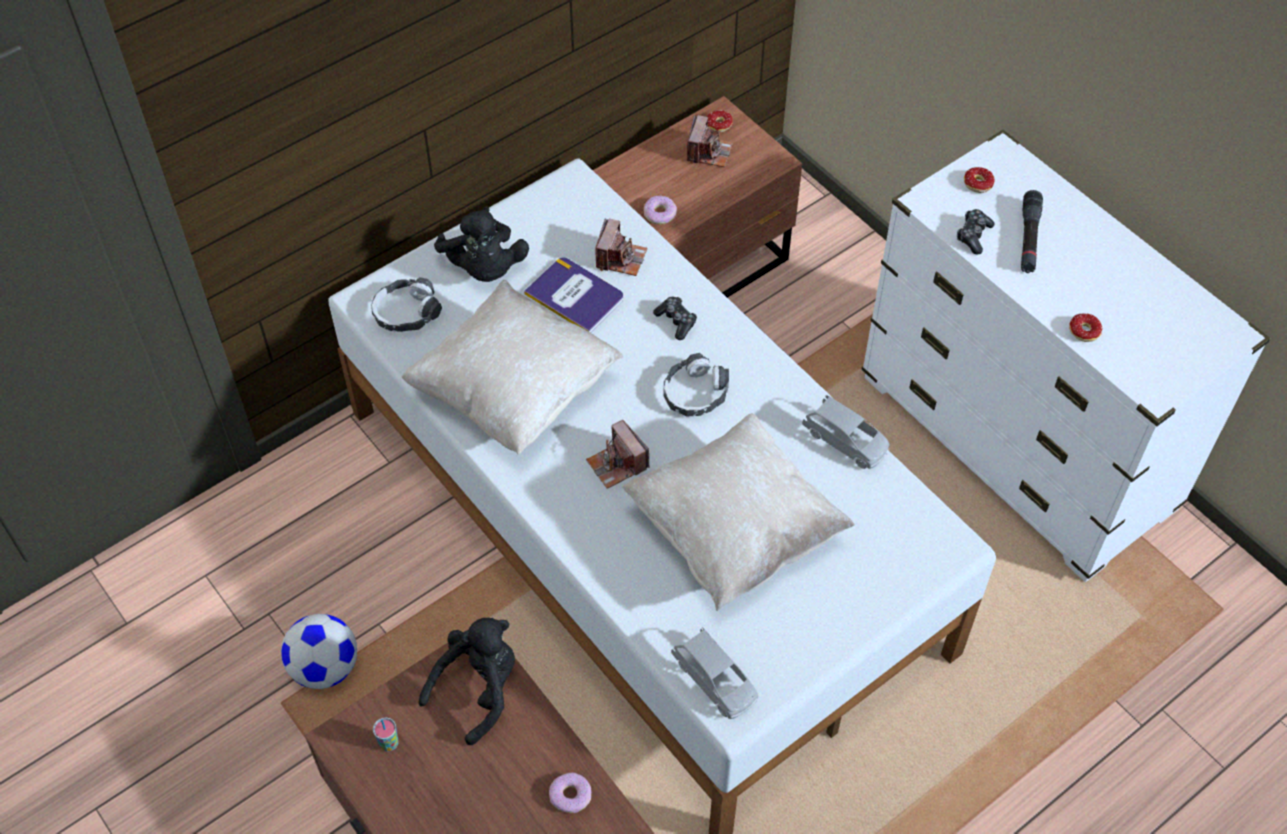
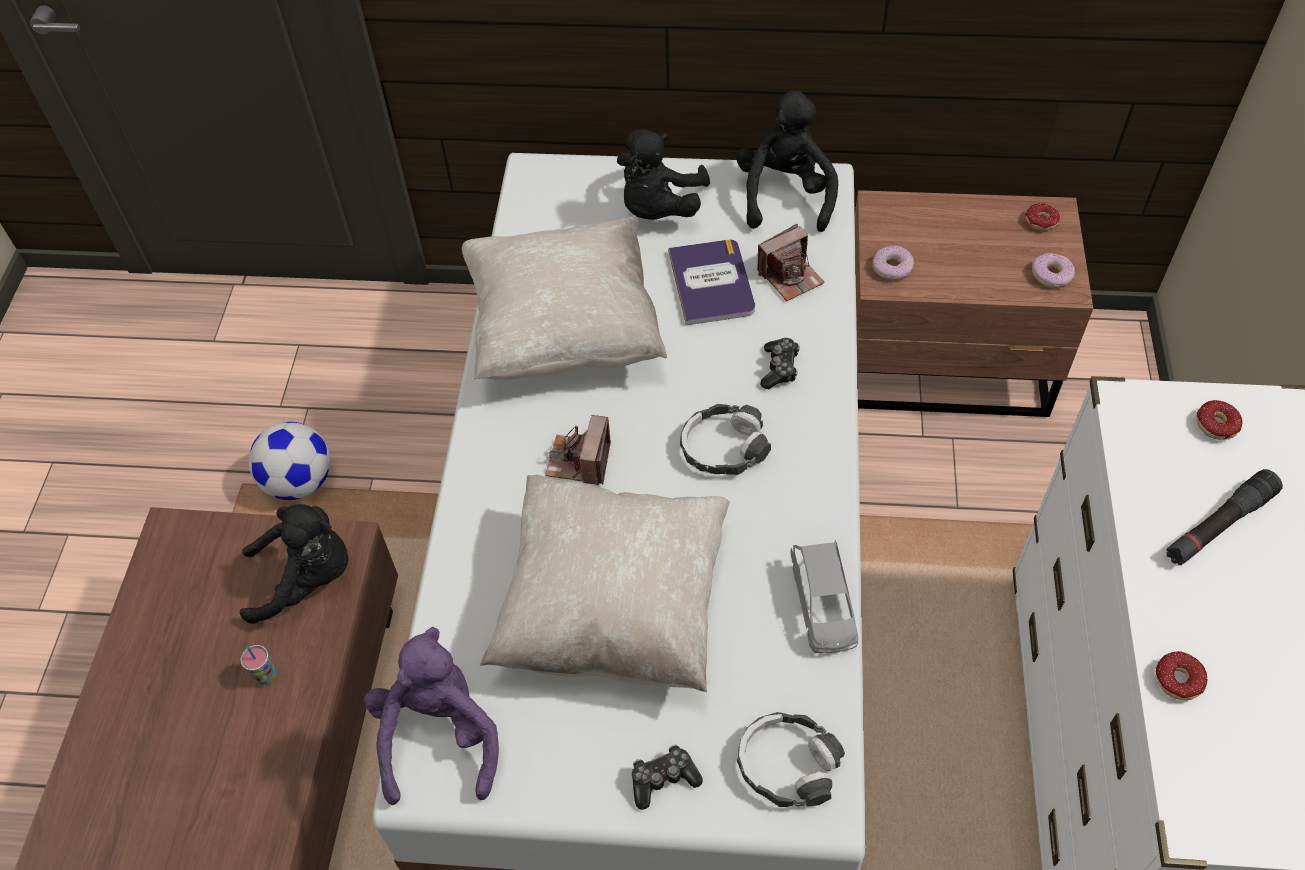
camera: 45 degrees right, 0 degrees up
(389, 744) = (195, 567): cup -> cup (266, 676)
(406, 312) = (554, 203): headphones -> headphones (787, 765)
(559, 206) = (785, 195): none -> black plush toy
(570, 795) = (271, 738): donut -> donut (1051, 275)
(708, 152) = (1002, 240): camera -> none
(715, 680) = (439, 736): grey toy car -> purple plush toy
(973, 235) = (1148, 477): game controller -> game controller (663, 779)

